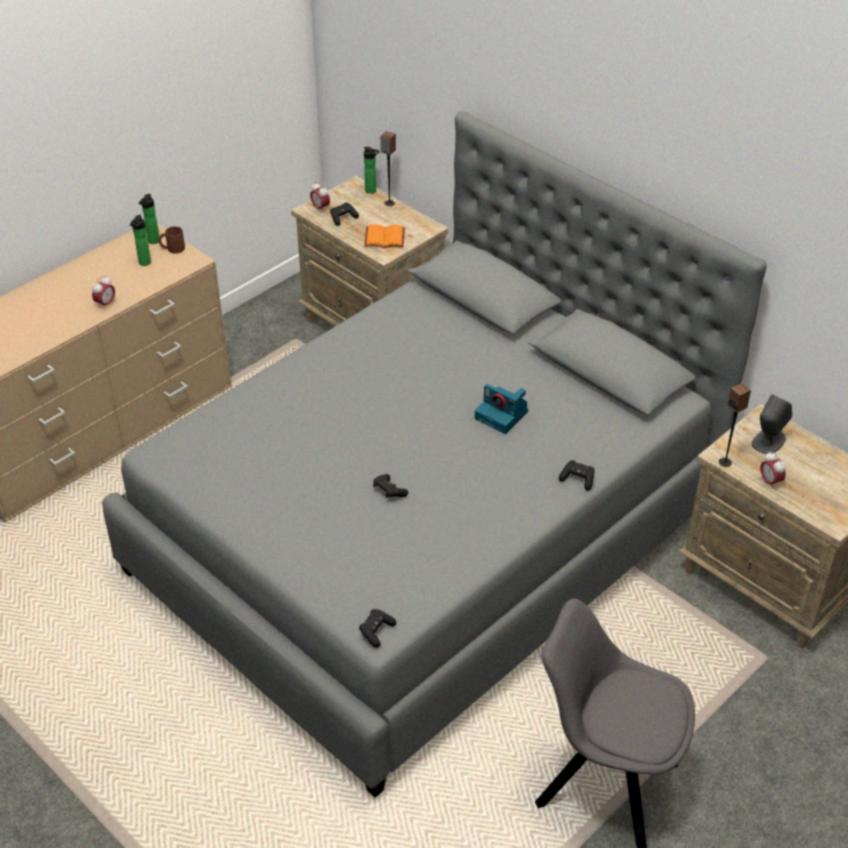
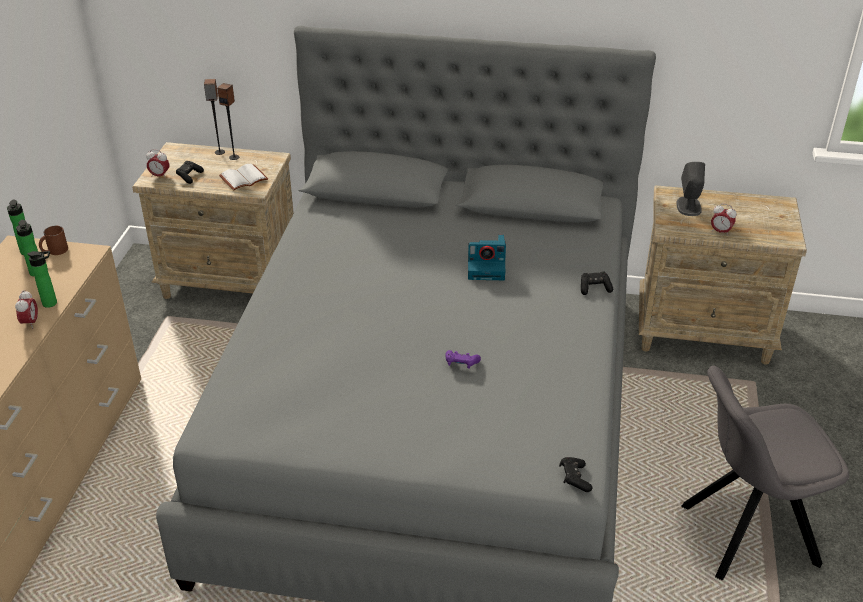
camera: 35 degrees left, 5 degrees down
(372, 191) = (194, 148): bottle -> bottle (52, 303)
(385, 237) = (244, 178): orange book -> white book
(389, 492) = (461, 364): black game controller -> purple game controller
(725, 462) = (678, 232): speaker -> speaker (234, 157)

